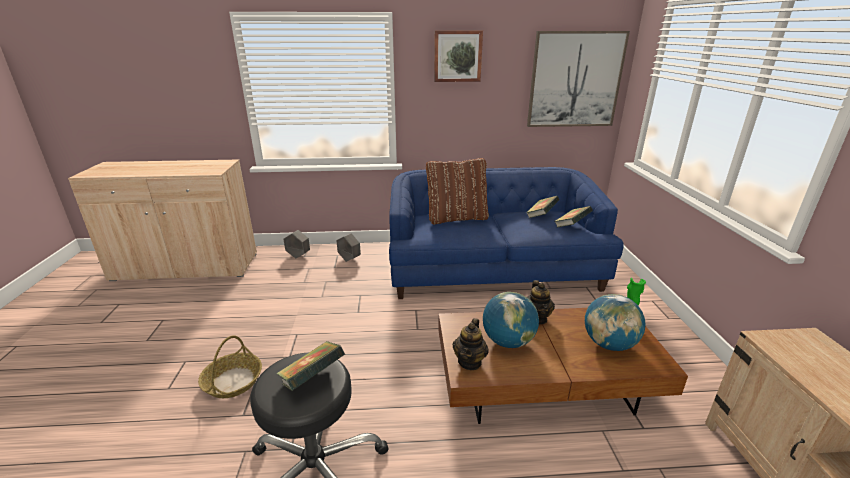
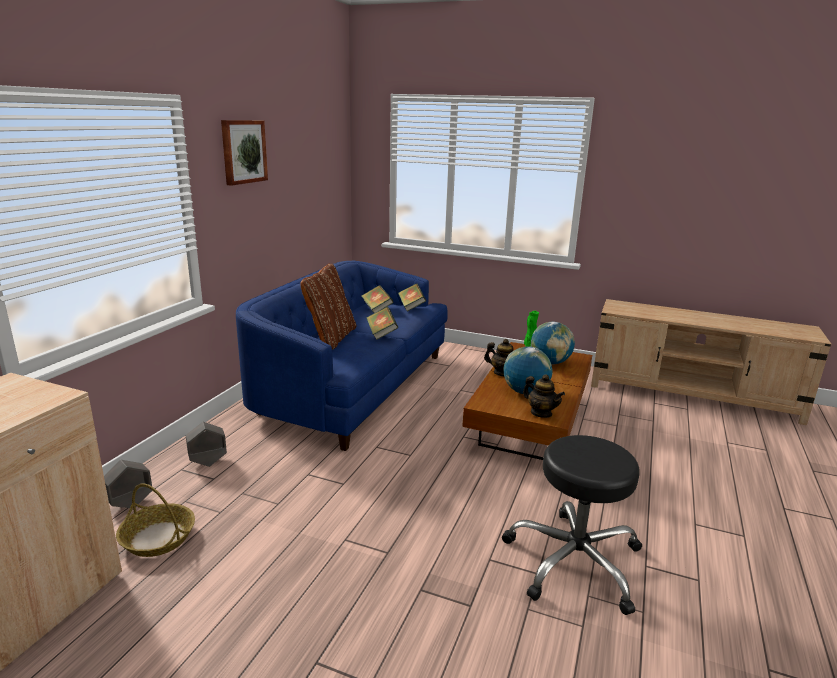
camera: 65 degrees left, 5 degrees down
(233, 381) = (401, 609): basket -> basket (157, 538)
(312, 379) = (591, 450): book -> book (381, 334)
(575, 80) = (324, 170): picture -> none

